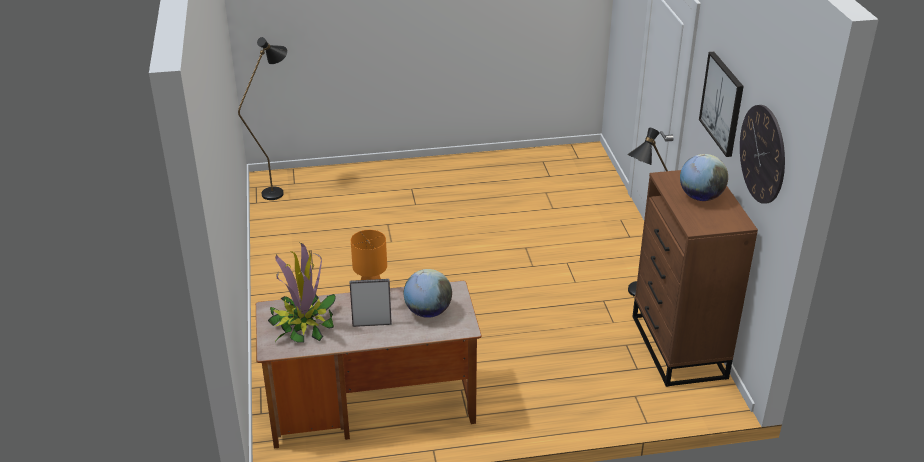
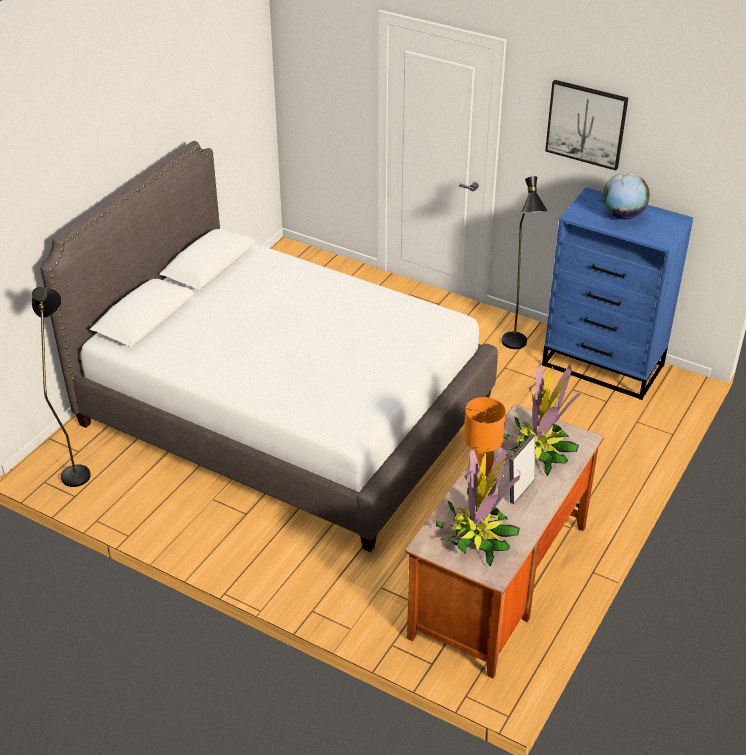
camera: 50 degrees left, 5 degrees up
(424, 234) = (285, 412): none -> white bed
(428, 312) = (538, 448): globe -> potted plant
(678, 347) = (604, 365): brown dresser -> blue dresser
(762, 154) = (682, 149): wall clock -> none

